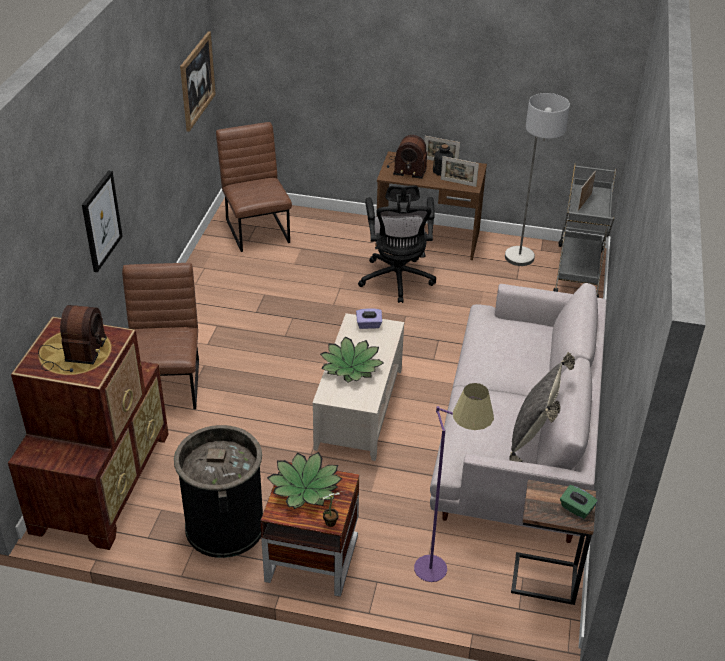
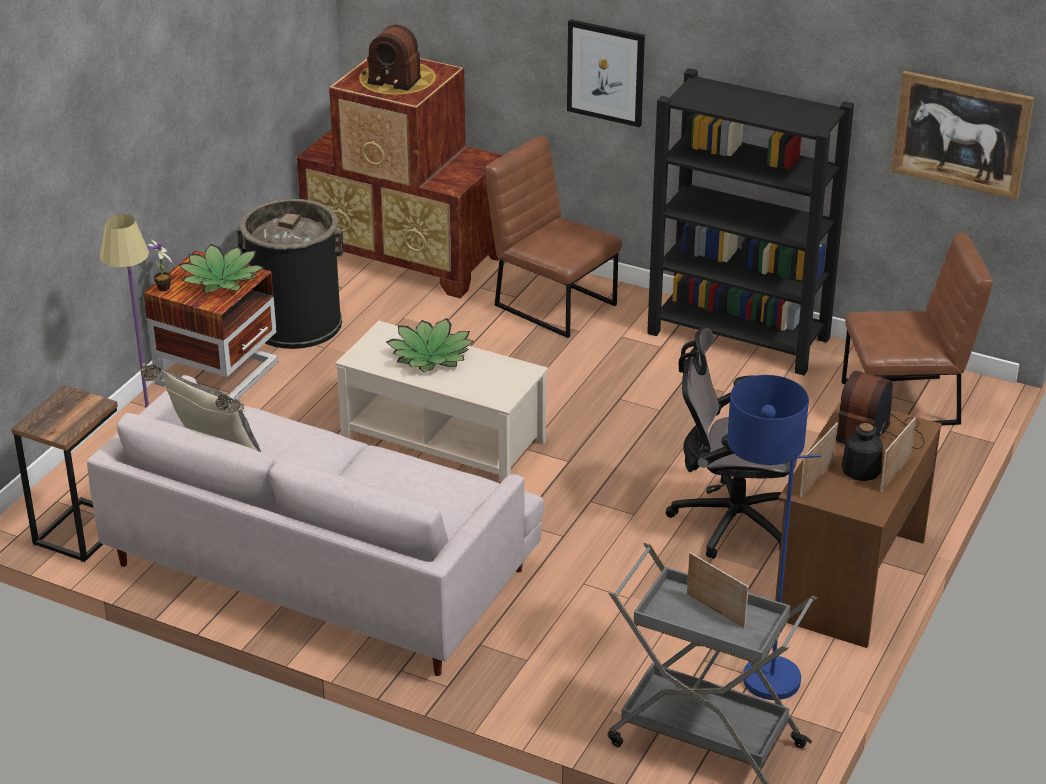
camera: 105 degrees right, 5 degrees down
(168, 383) = (553, 303): brown chair -> brown chair turned 150 degrees counterclockwise
(196, 294) = (738, 336): none -> black bookcase
(369, 325) = (512, 382): purple tissue box -> none
(523, 262) = (754, 681): grey floor lamp -> blue floor lamp
(576, 509) = (49, 423): green tissue box -> none

